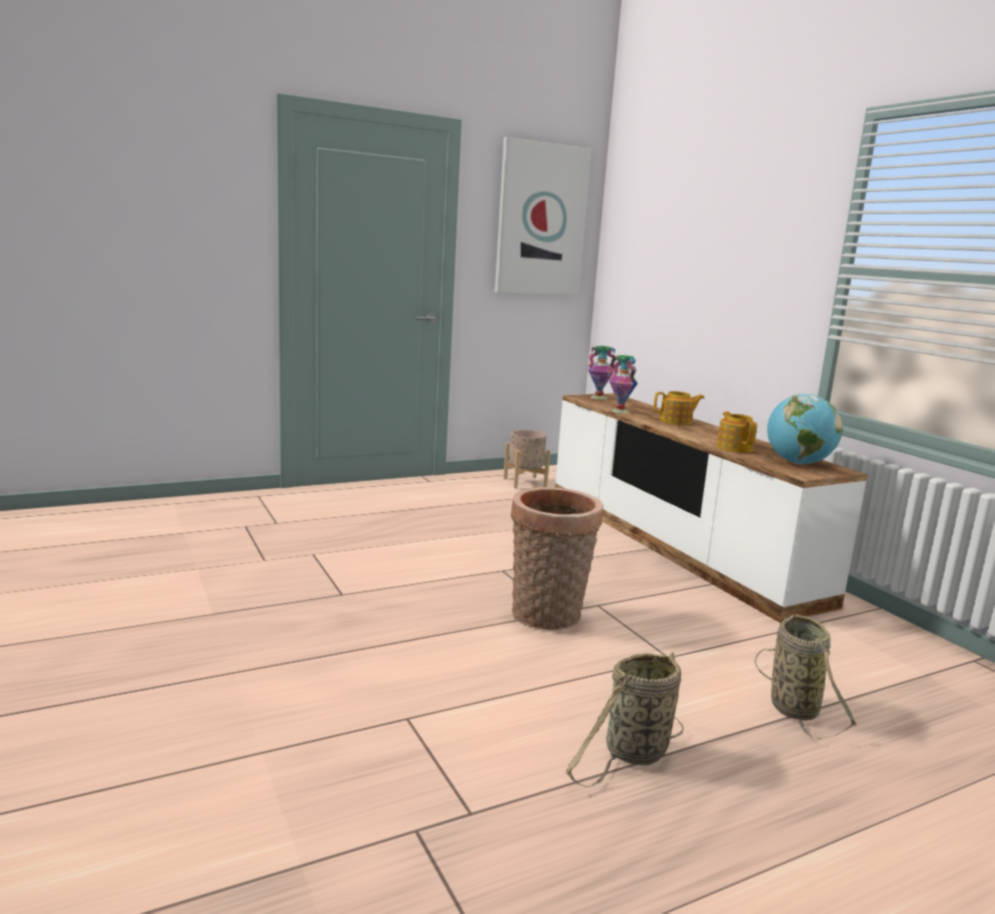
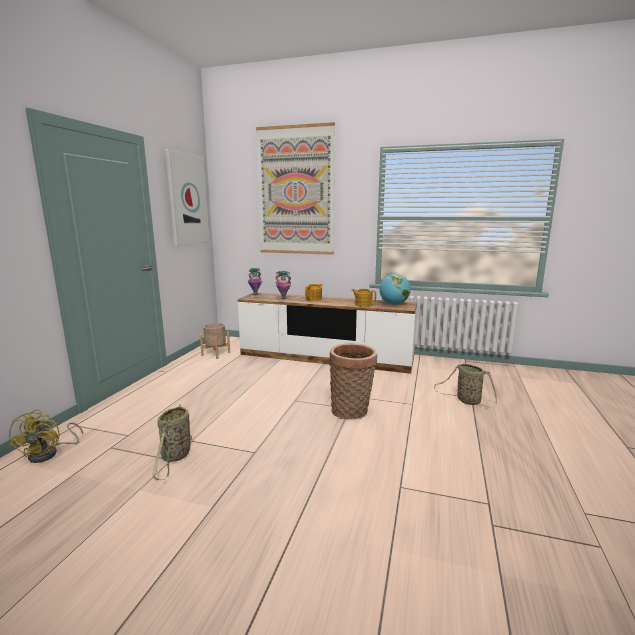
camera: 45 degrees left, 0 degrees up
(201, 509) = (49, 453): none -> yellow fan
(633, 754) = (473, 445): basket -> basket (175, 457)
(712, 209) = (295, 191): none -> picture

